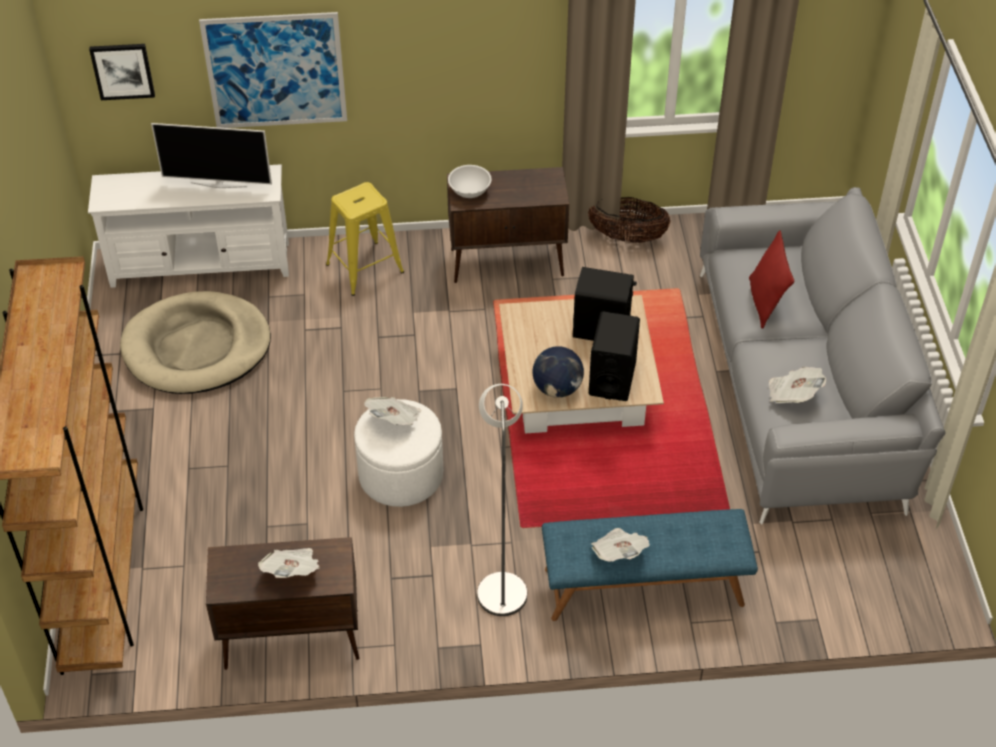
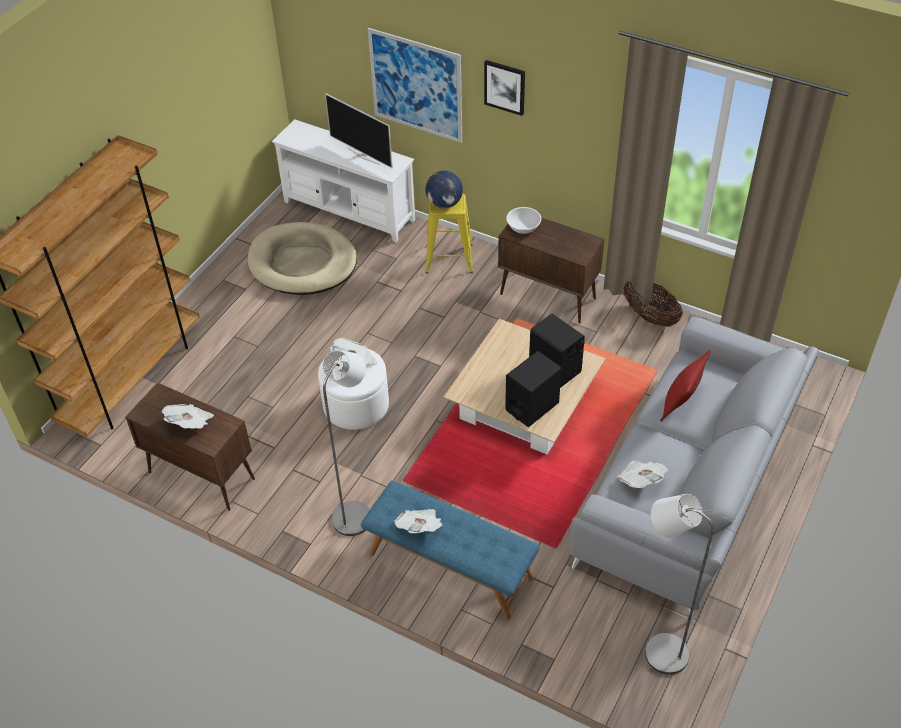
camera: 35 degrees right, 0 degrees up
(122, 70) = (318, 49): picture -> picture (505, 87)
(557, 388) = (488, 395): globe -> globe (444, 204)
(900, 557) = (658, 650): none -> grey floor lamp

